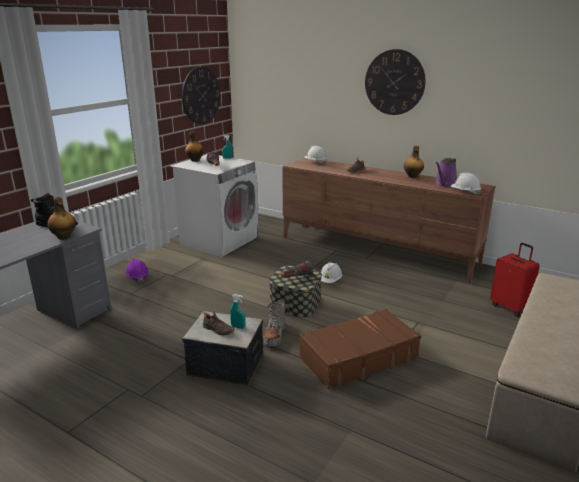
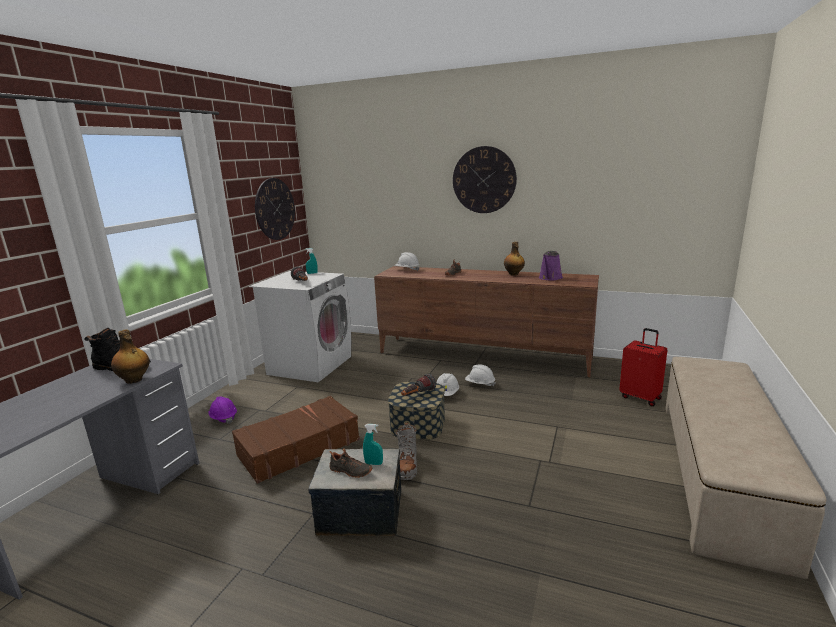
camera: 10 degrees left, 5 degrees down
(195, 160) = (276, 278): bottle -> none
(357, 357) = (510, 477): brown suitcase -> brown suitcase (298, 447)
(464, 192) = (575, 284): white hard hat -> white hard hat (480, 384)

